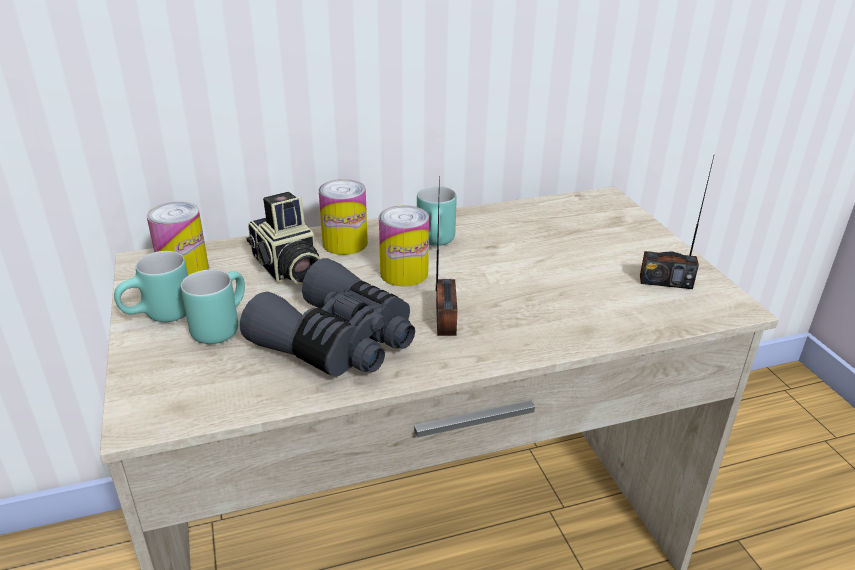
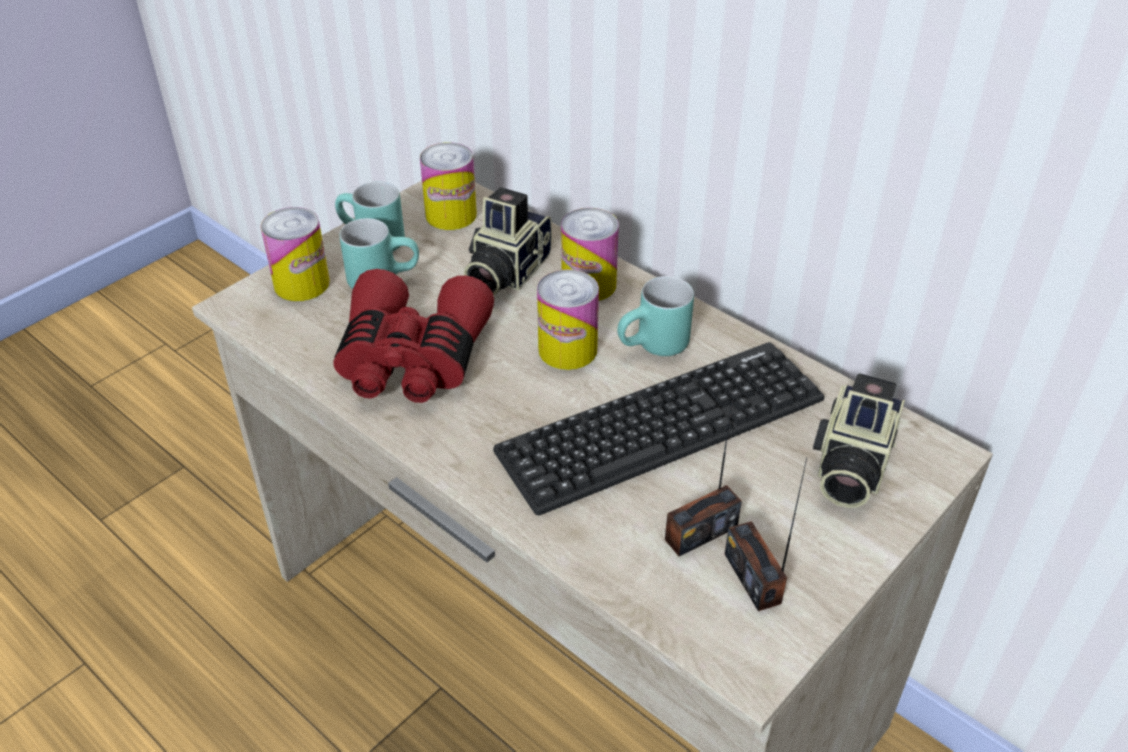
camera: 60 degrees right, 10 degrees up
(164, 371) = (301, 284): none -> can
(338, 342) = (411, 359): grey binoculars -> red binoculars
(445, 319) = (505, 413): radio -> radio (700, 533)
(513, 265) = (662, 426): none -> keyboard
(597, 223) = (849, 467): none -> camera

